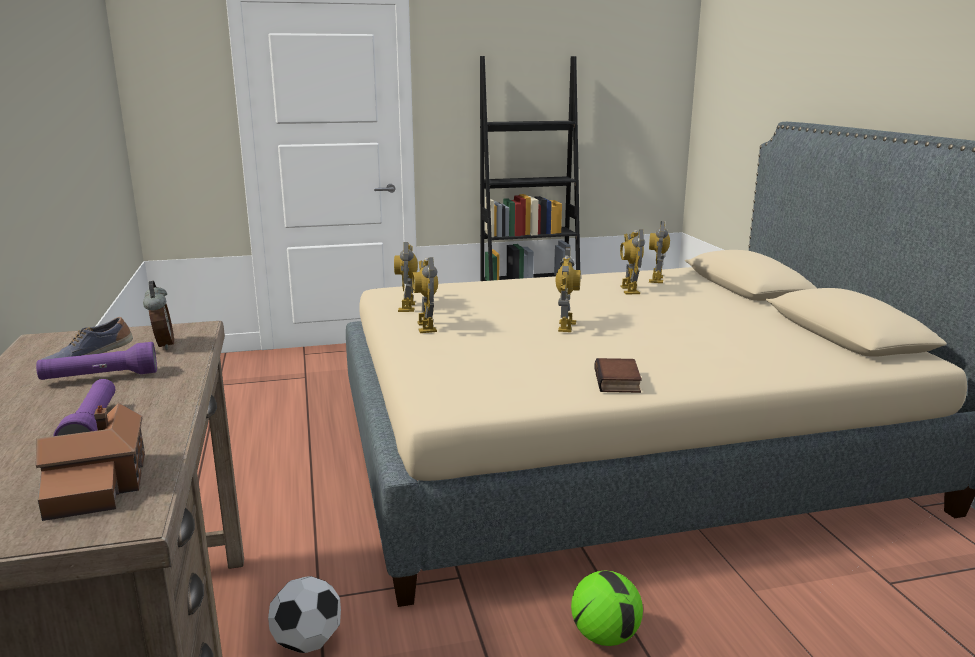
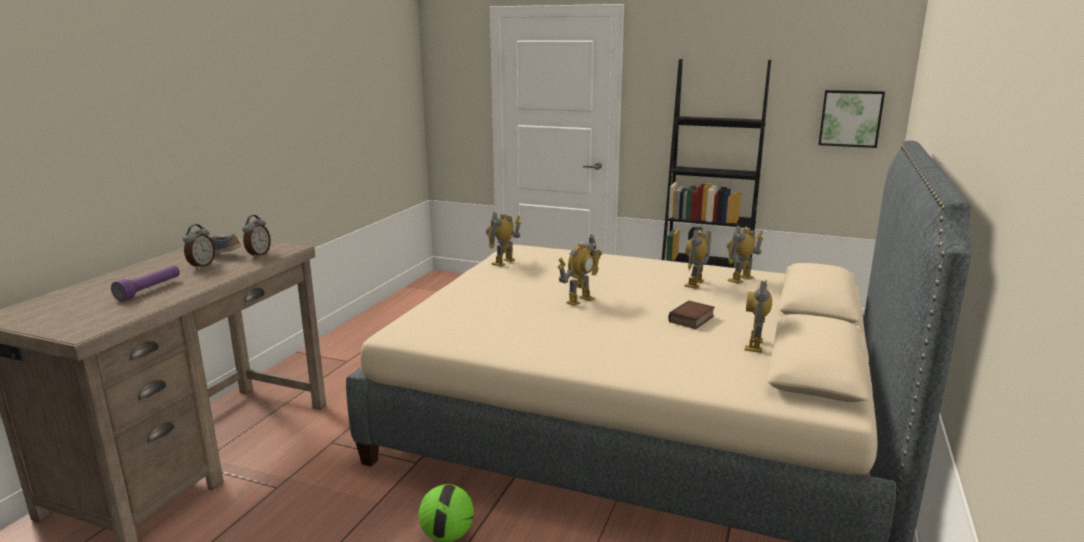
camera: 35 degrees right, 0 degrees up
(99, 484) = (101, 315): toy house -> none
(100, 378) = (201, 266): purple flashlight -> alarm clock
(307, 643) = (297, 463): football -> none
(426, 327) = (488, 279): toy robot -> toy robot (755, 345)
(619, 382) = (532, 349): book -> book (692, 319)
(646, 115) = (850, 118): none -> picture

